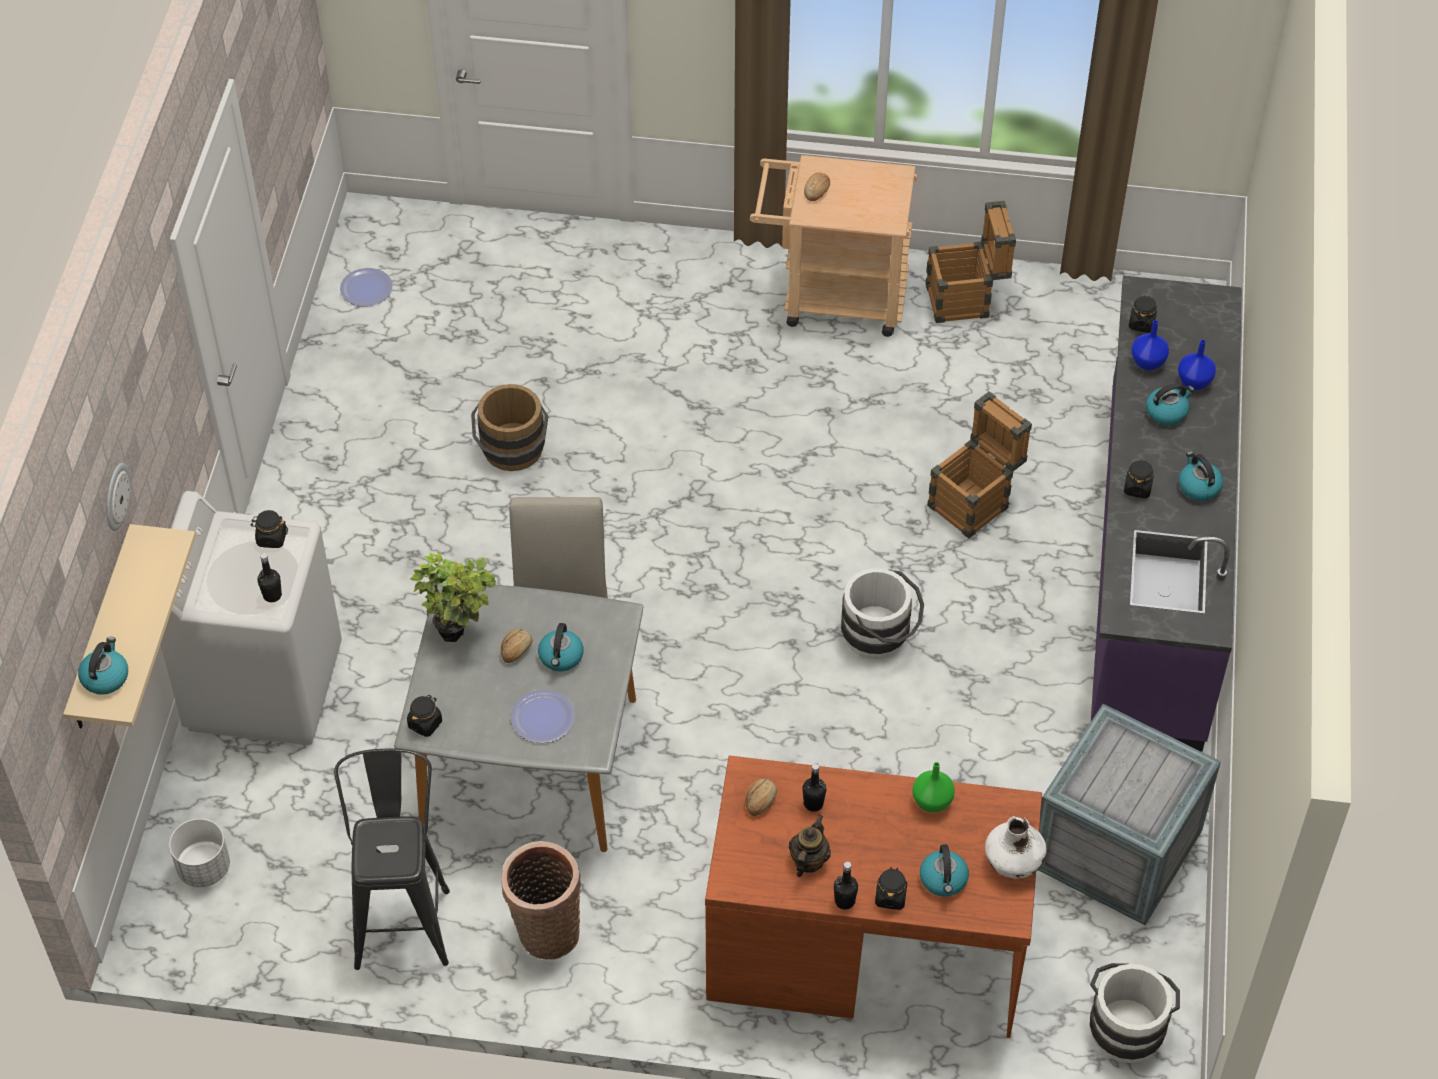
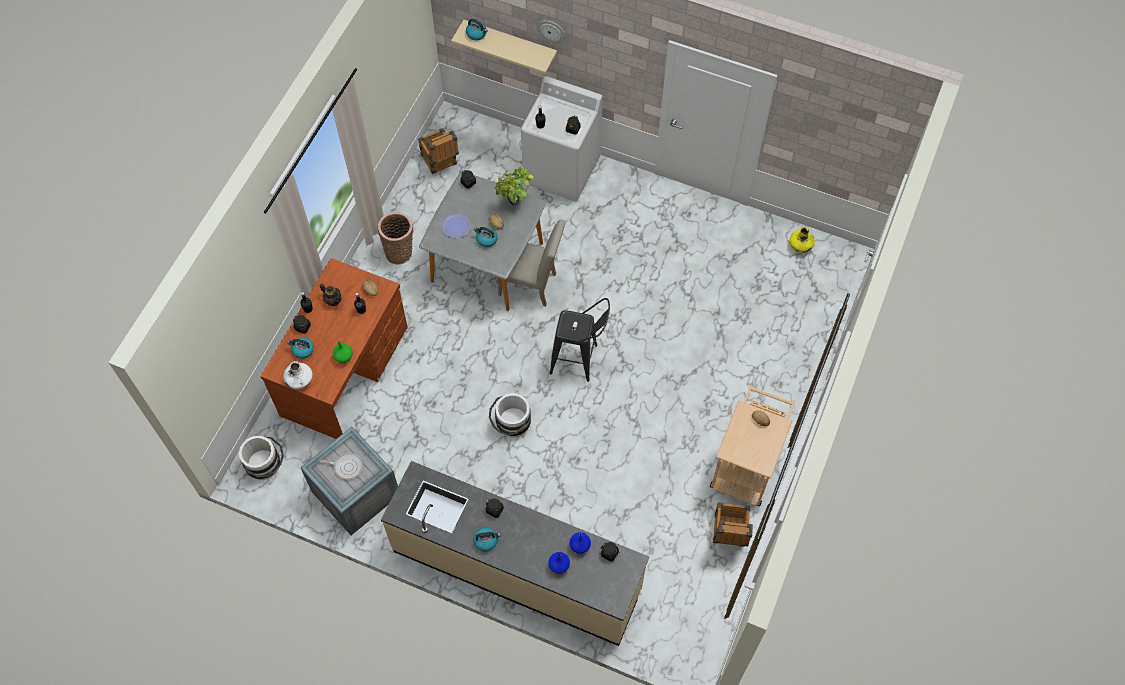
camera: 105 degrees right, 10 degrees up
(203, 868) = (475, 138): white planter -> none
(366, 288) = (800, 246): plate -> yellow vase
(403, 917) = (426, 202): black stool -> black stool (579, 361)
(513, 453) = (672, 290): brown bucket -> none
(975, 502) = (582, 494): crate -> crate (440, 163)
(1127, 779) = (346, 466): none -> frying pan
(1151, 562) = (517, 570): purple counter -> beige counter
(1167, 412) = (542, 543): kettle -> none

